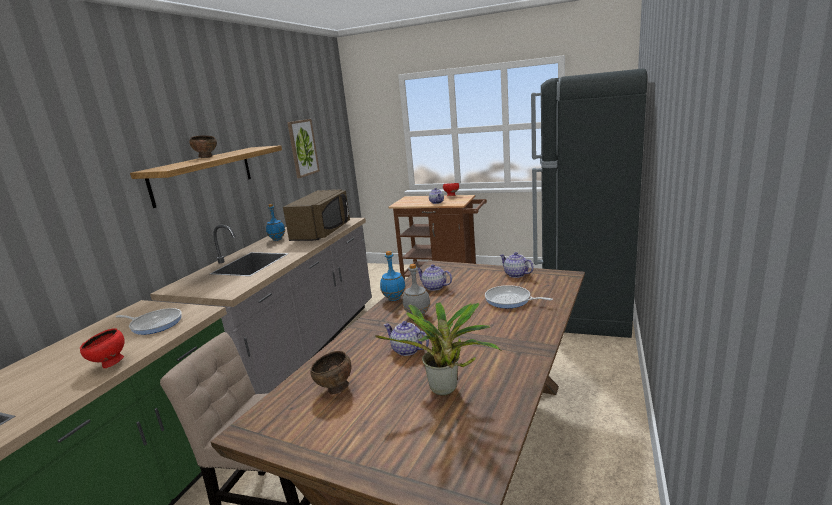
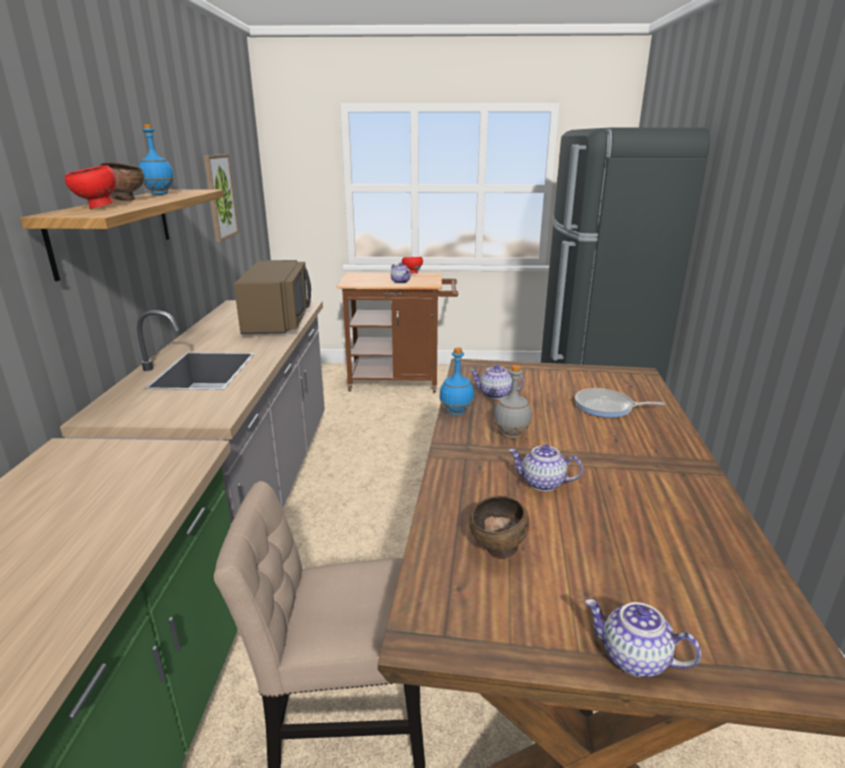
camera: 20 degrees left, 5 degrees up
(110, 364) = (102, 559): red bowl -> red bowl (98, 208)
(155, 324) = (124, 478): frying pan -> none
(277, 239) = (213, 333): blue bottle -> blue bottle (159, 194)
(446, 391) = (647, 534): potted plant -> none
(515, 274) = (581, 374): teapot -> teapot (633, 658)

